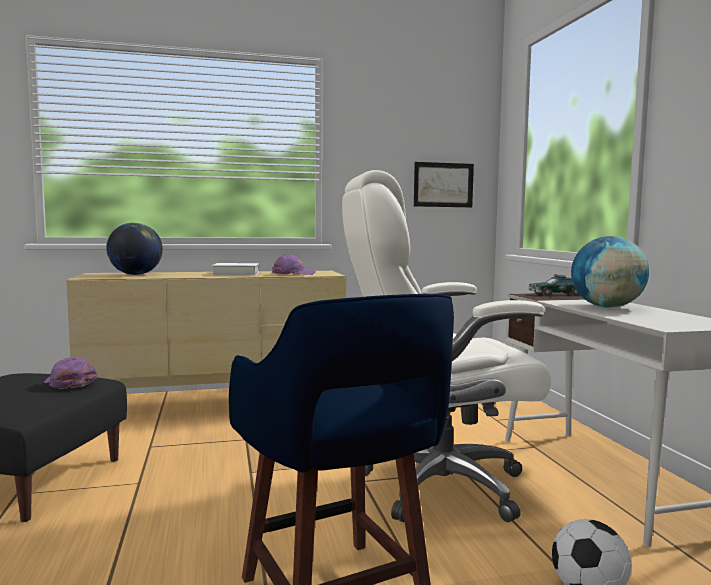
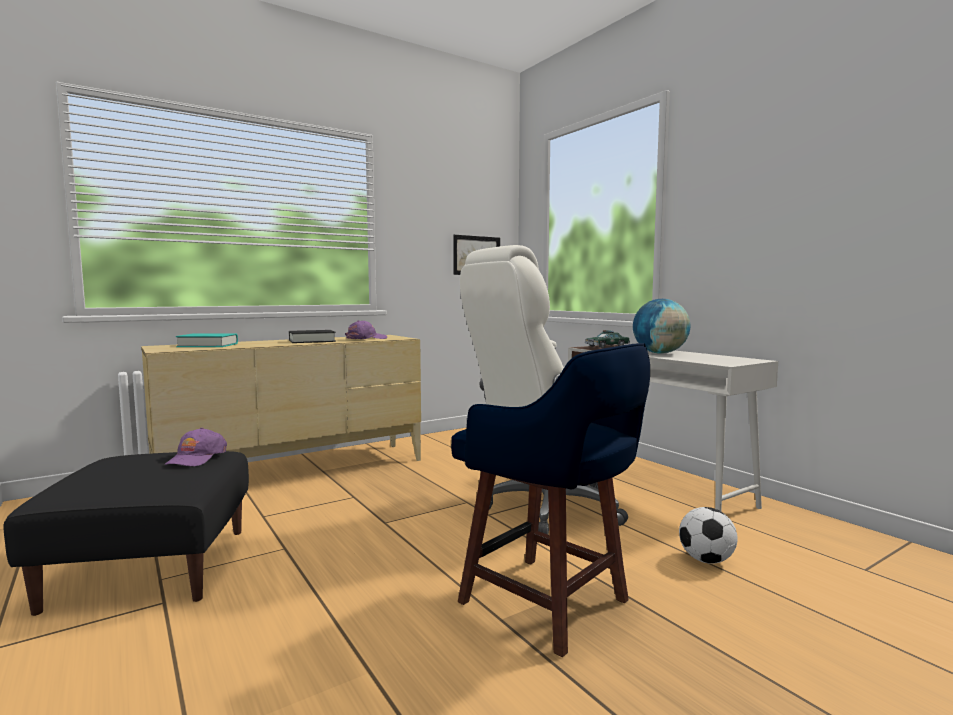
camera: 20 degrees left, 0 degrees up
(69, 382) = (196, 458): purple cap -> purple cap turned 105 degrees counterclockwise
(135, 274) = (208, 345): globe -> turquoise book
(236, 274) = (312, 341): white book -> black book

